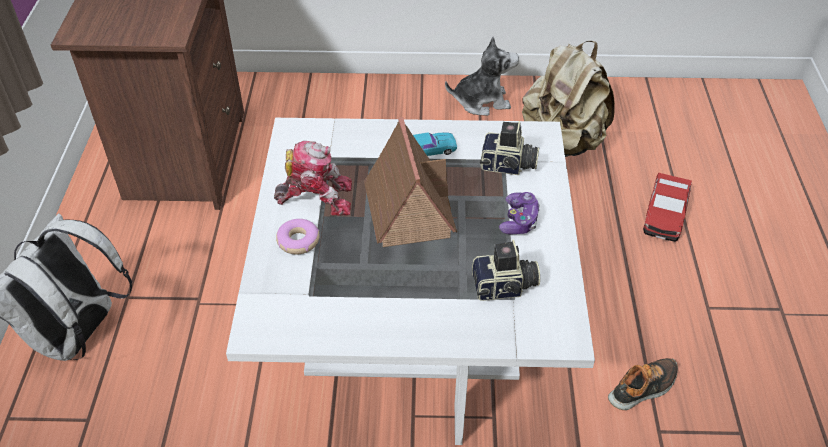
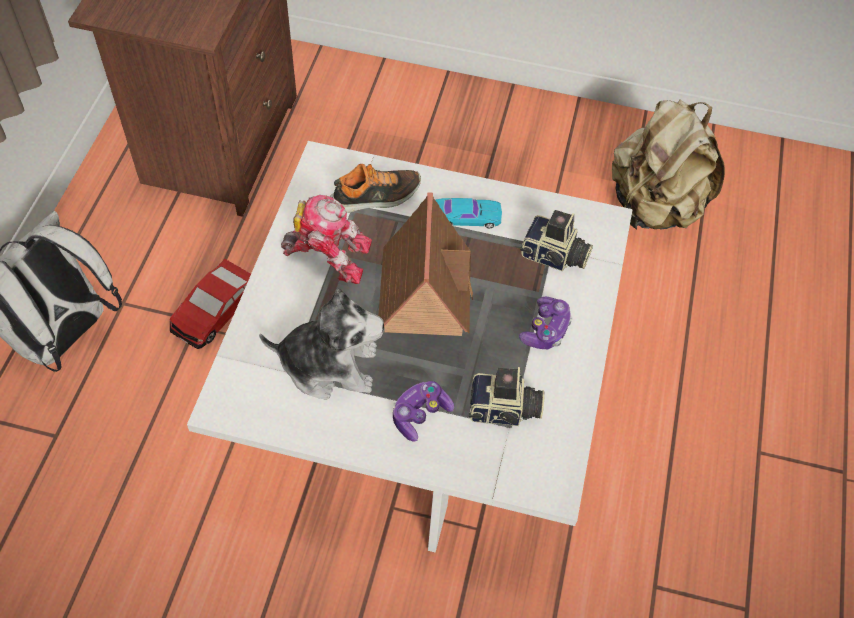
camera: 10 degrees right, 10 degrees up
(298, 241) = (294, 305): donut -> none
(433, 304) = (420, 414): none -> game controller
(481, 101) = (574, 133): plush toy -> plush toy (329, 365)
(643, 388) = (653, 532): shoe -> shoe (376, 197)
(665, 214) = (747, 324): toy car -> toy car (215, 310)

